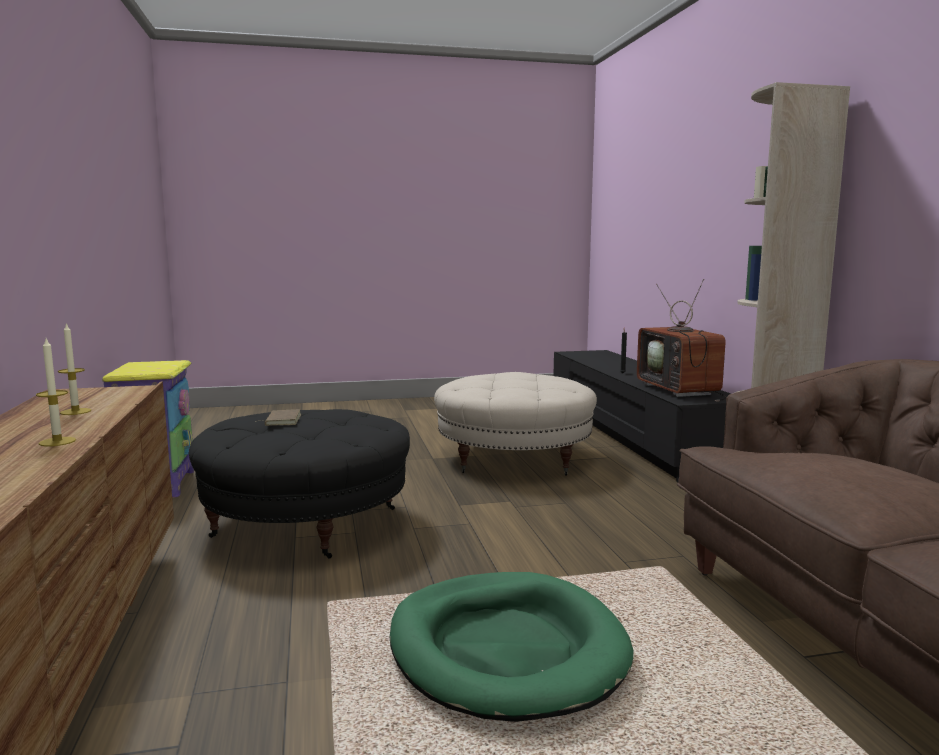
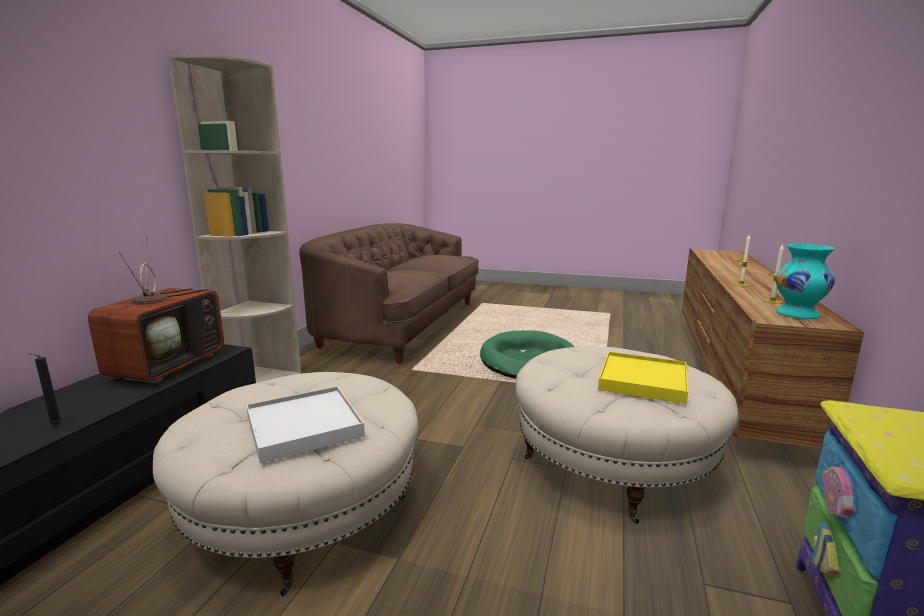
camera: 150 degrees left, 5 degrees up
(85, 397) = (796, 314): none -> turquoise vase
(281, 420) = (643, 381): brown book -> yellow tray
(306, 523) = (612, 463): black ottoman -> beige ottoman
(490, 378) = (304, 427): none -> white tray

